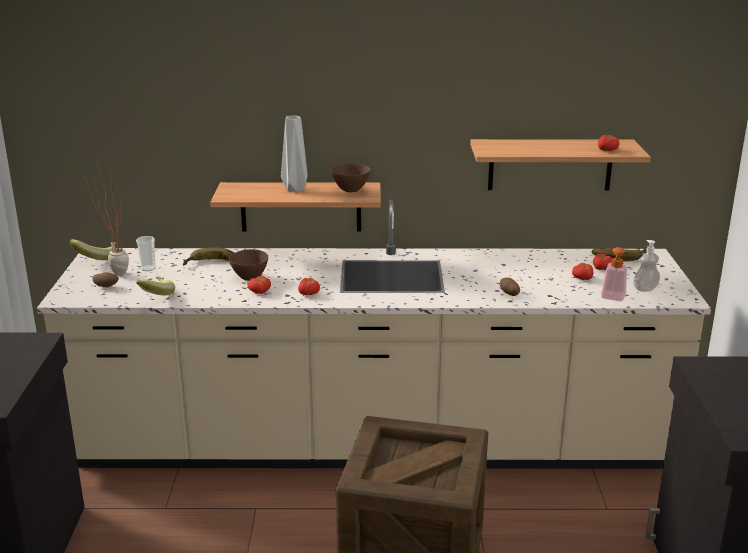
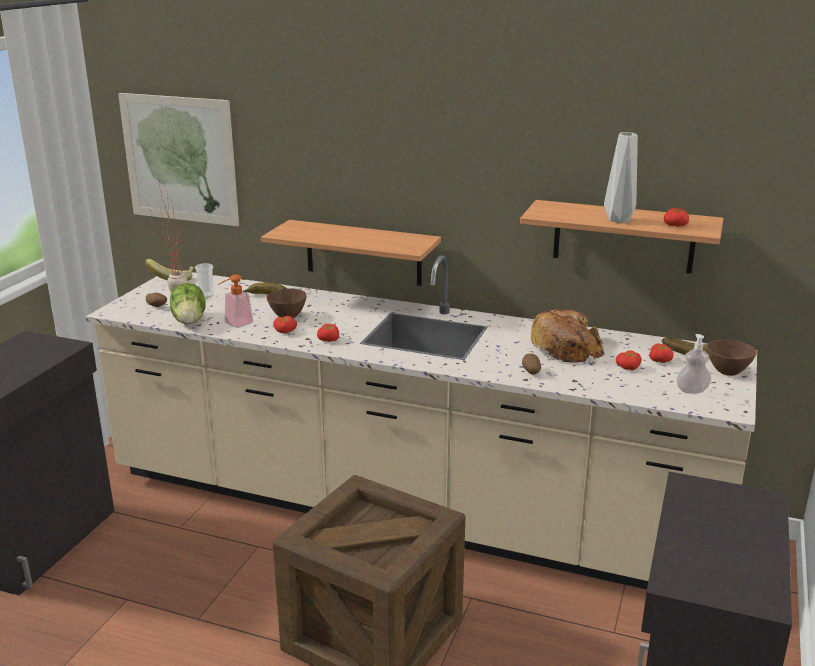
camera: 20 degrees right, 0 degrees up
(92, 132) = (180, 159): none -> picture
(154, 295) = (190, 320): banana -> lettuce
(295, 188) = (351, 233): grey vase -> grey vase (619, 219)
(350, 190) = (402, 241): brown bowl -> brown bowl (727, 372)
(521, 269) = (567, 348): none -> bread
(612, 298) = (643, 395): soap dispenser -> soap dispenser (235, 324)

